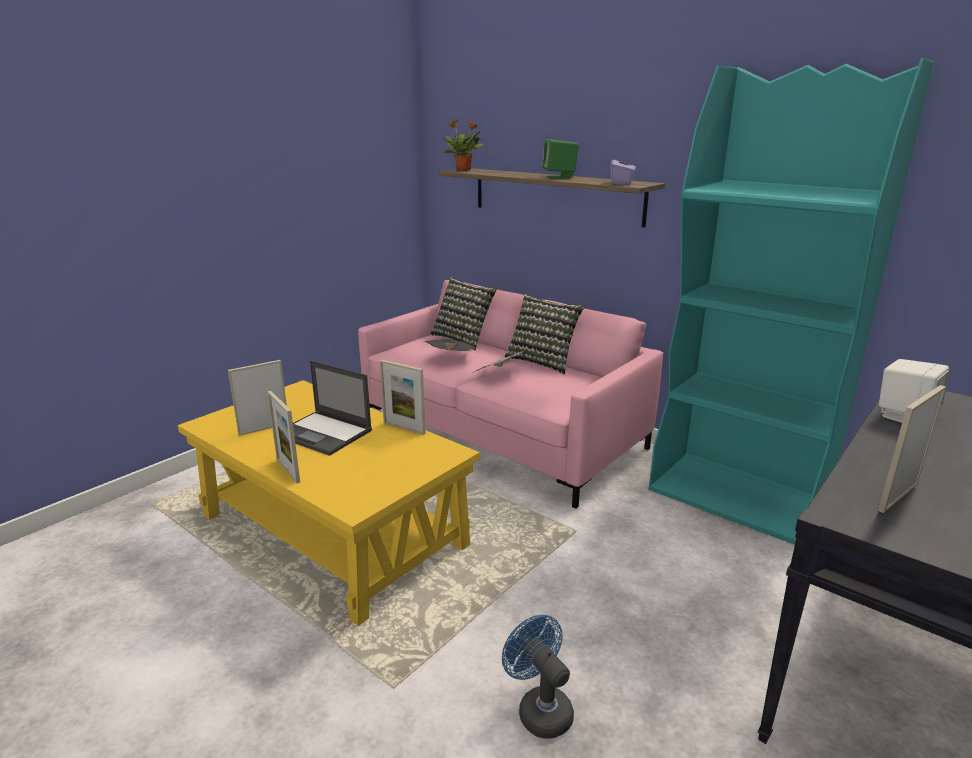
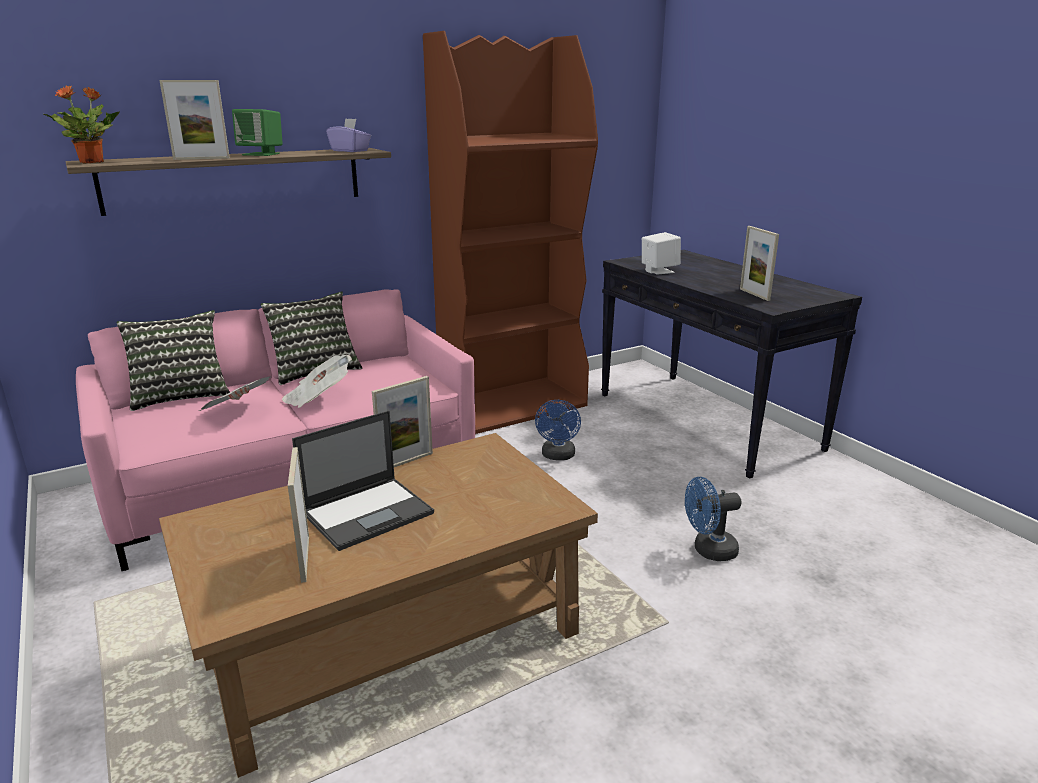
camera: 70 degrees left, 0 degrees up
(288, 471) = (450, 544): picture frame -> picture frame (201, 158)
(334, 531) = (390, 635): yellow coffee table -> brown coffee table
(655, 551) = (558, 456): none -> blue fan
(738, 497) = (514, 406): turquoise bookcase -> brown bookcase

